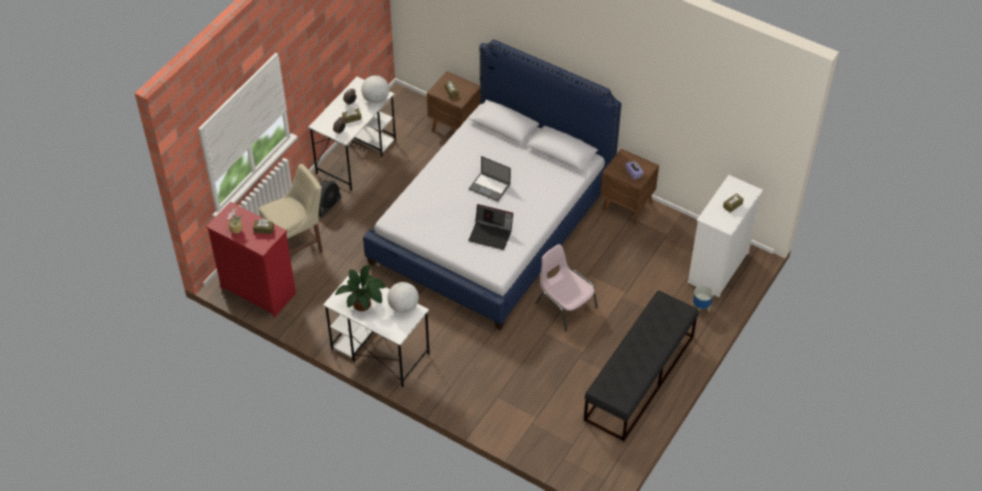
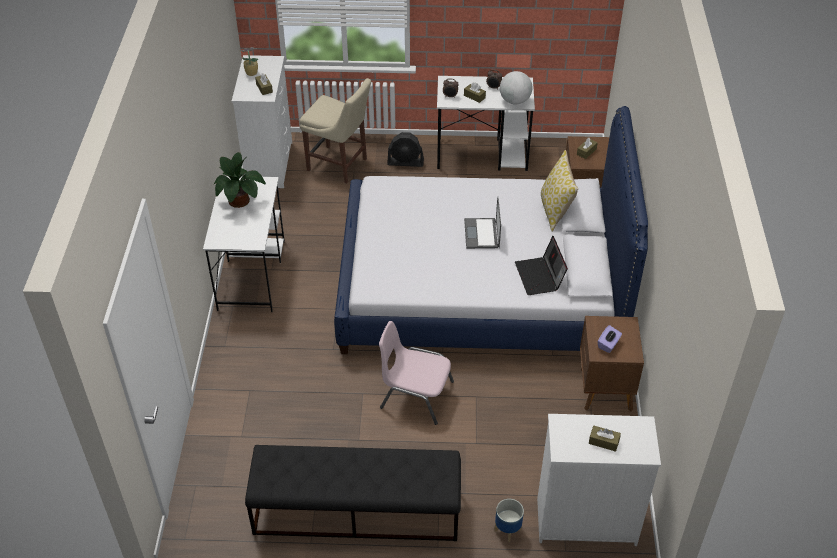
camera: 60 degrees right, 5 degrees down
(258, 290) = (270, 164): red dresser -> white dresser
(403, 307) = (254, 230): globe -> none
(491, 234) = (416, 263): laptop -> laptop (540, 277)
(496, 138) = (555, 211): none -> pillow
(565, 305) = (415, 395): pink chair -> pink chair turned 90 degrees counterclockwise

